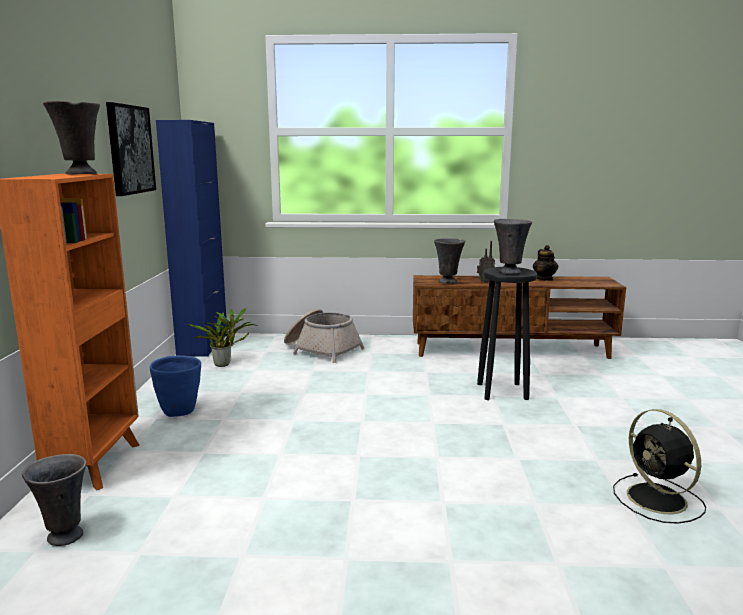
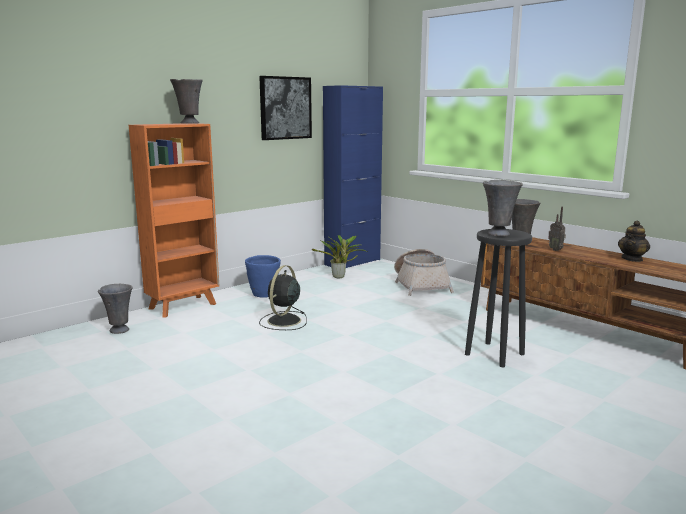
camera: 45 degrees right, 0 degrees up
(658, 500) = (432, 467): black fan -> black fan (283, 321)

